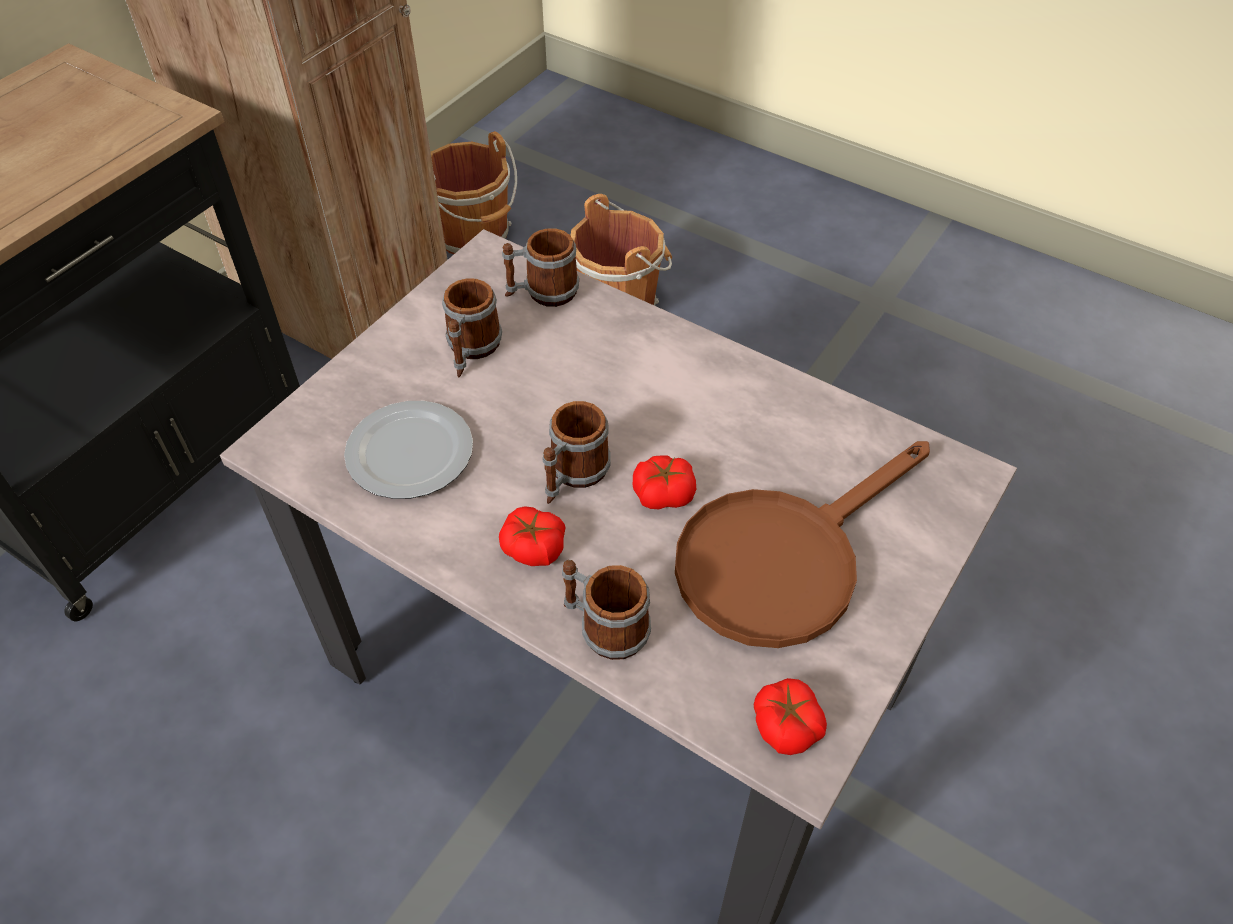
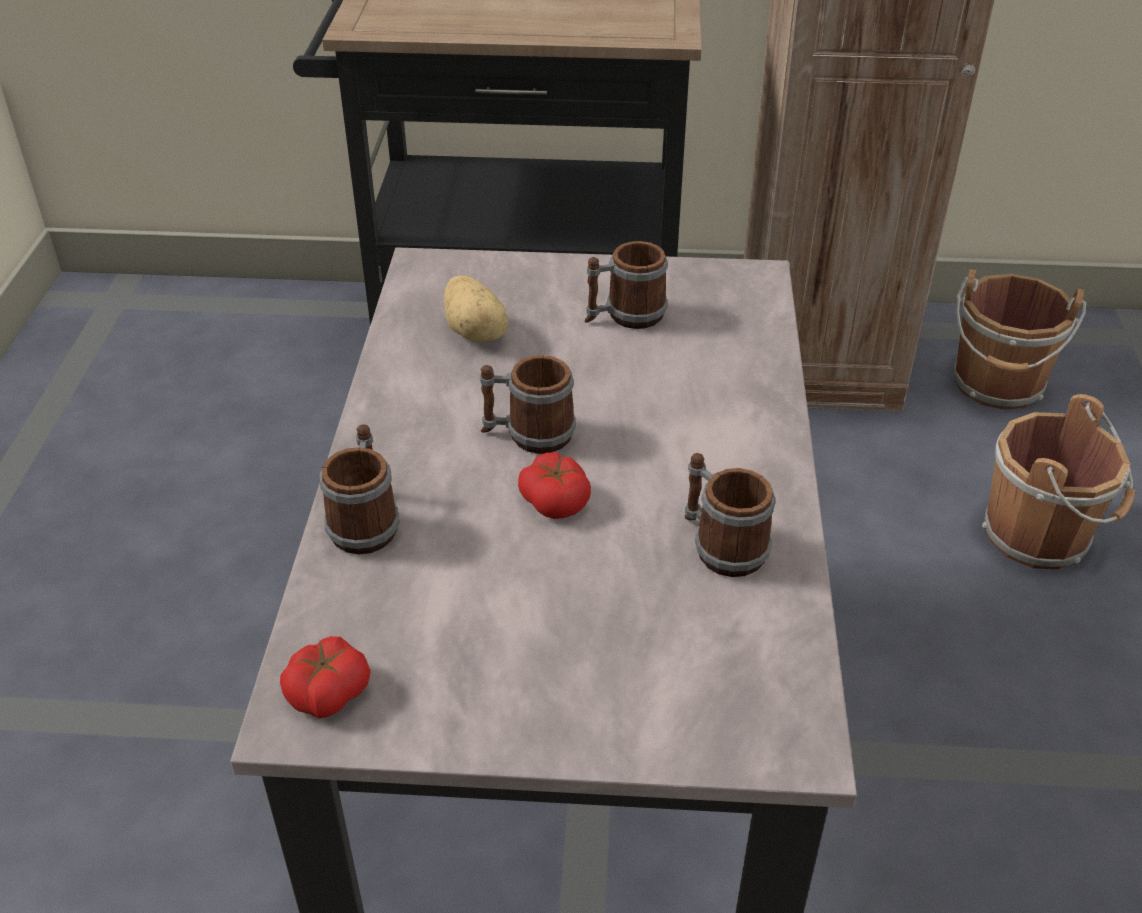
camera: 60 degrees right, 10 degrees down
(409, 451) = (476, 332): plate -> potato
(533, 547) = (425, 443): tomato -> none
(542, 292) = (742, 325): mug -> mug (721, 545)
(782, 558) = (538, 618): brown frying pan -> none

